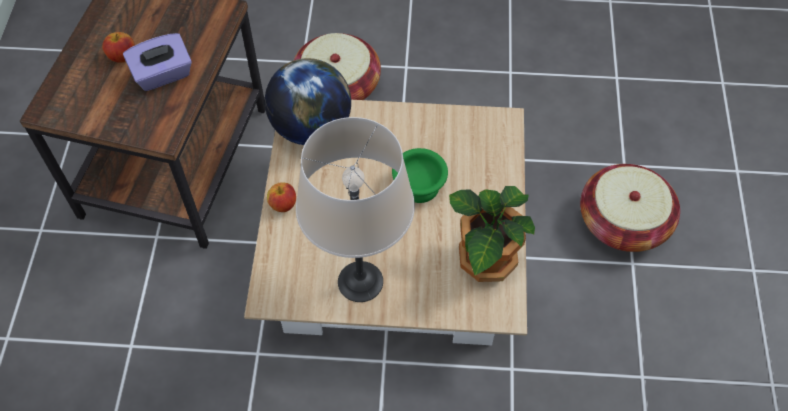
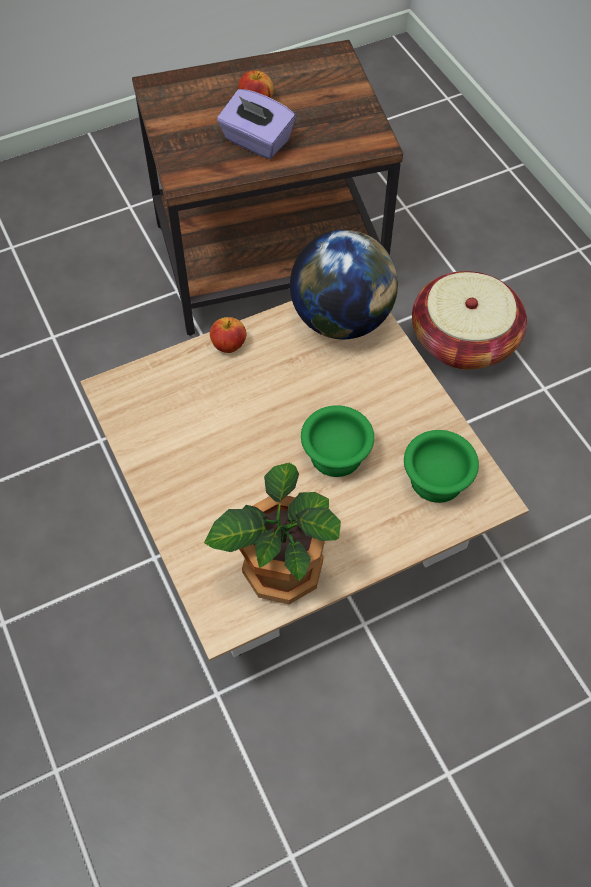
camera: 60 degrees right, 0 degrees up
(360, 282) = (178, 459): beige table lamp -> none
(473, 141) = (438, 479): none -> green bowl
(623, 222) = (502, 734): basket -> none

